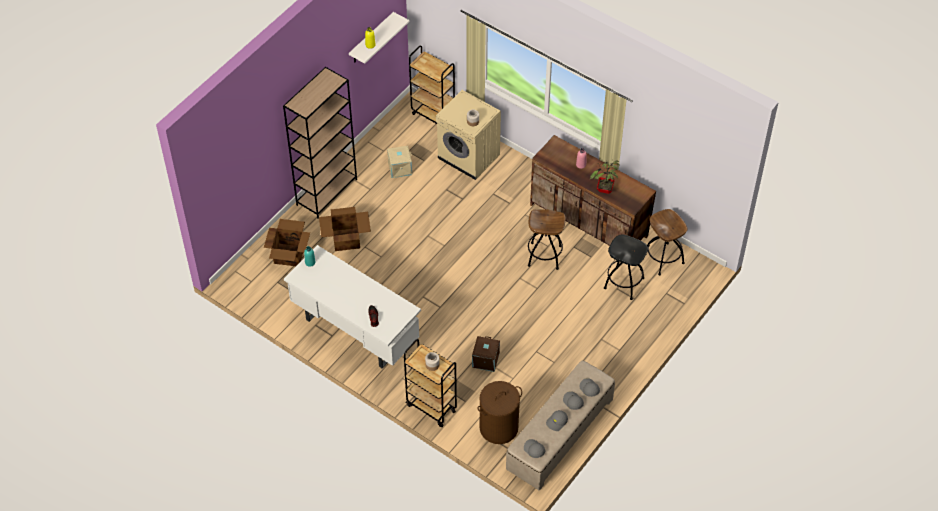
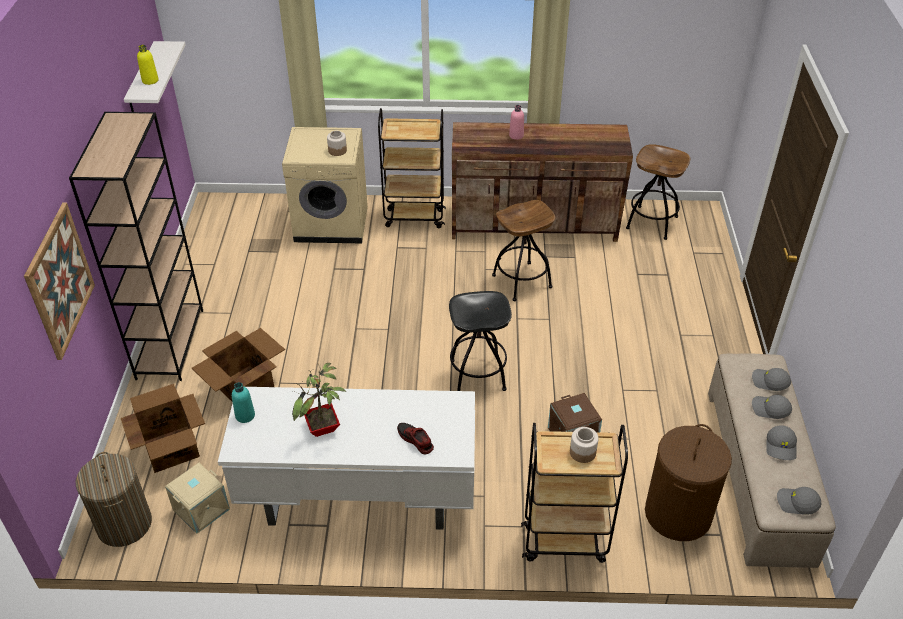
camera: 35 degrees left, 10 degrees down
(245, 282) = (124, 524): none -> laundry basket
(259, 153) = (60, 280): none -> picture
(400, 168) = (252, 272): beige storage box -> beige storage box (201, 509)
(434, 116) = (250, 204): brown cart -> brown cart (415, 218)
(604, 190) = (571, 147): potted plant -> potted plant (323, 429)
(624, 283) = (639, 265): black stool -> black stool (478, 374)

